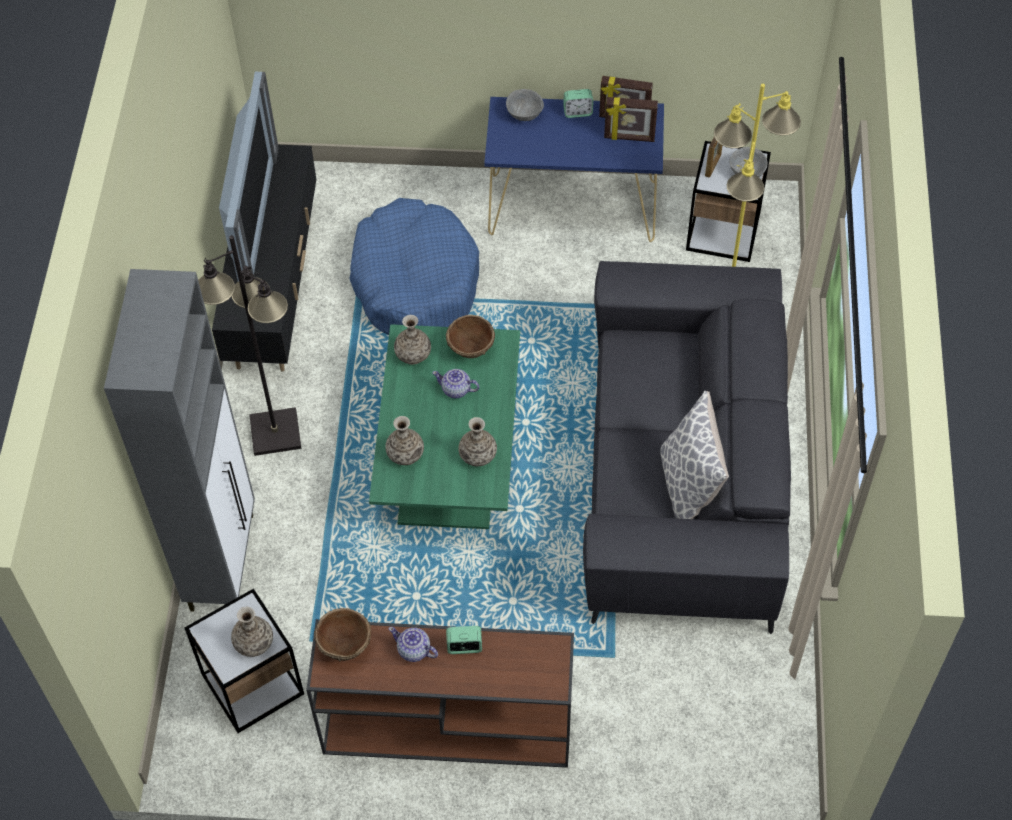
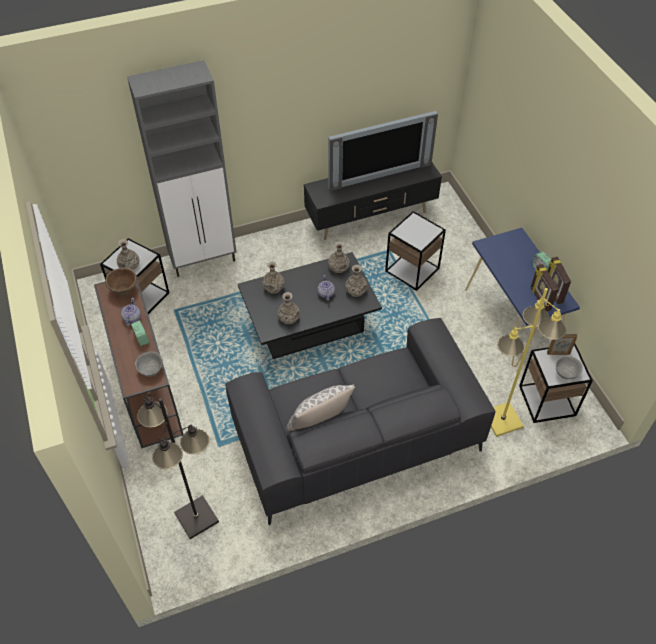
camera: 65 degrees right, 5 degrees down
(274, 432) = (286, 250): black floor lamp -> black floor lamp (197, 517)
(415, 282) = (412, 270): blue dog bed -> side table
(449, 457) = (309, 326): green coffee table -> black coffee table
(471, 349) = (356, 290): brown bowl -> vase
(524, 114) = (520, 246): grey bowl -> grey bowl (151, 369)

